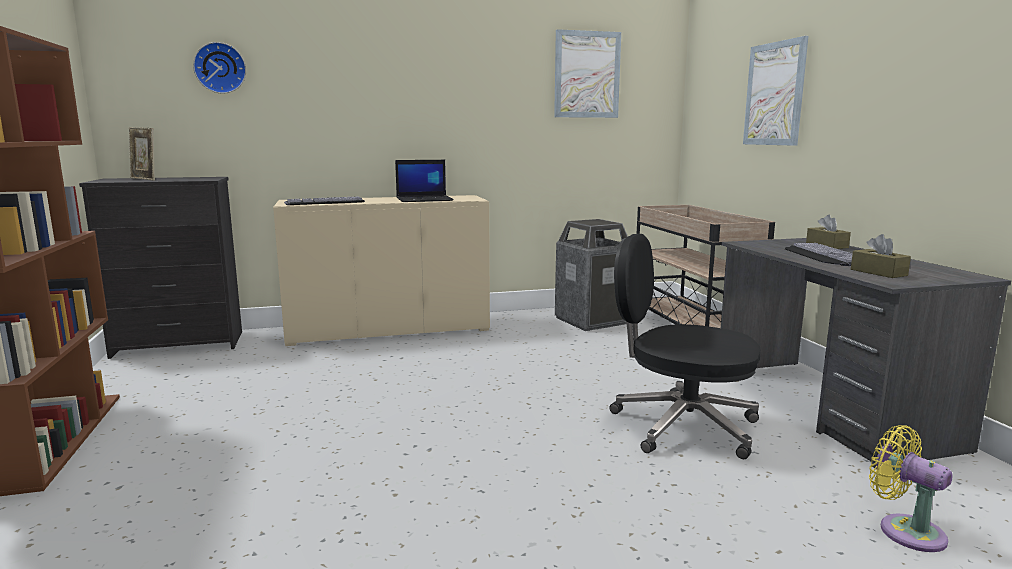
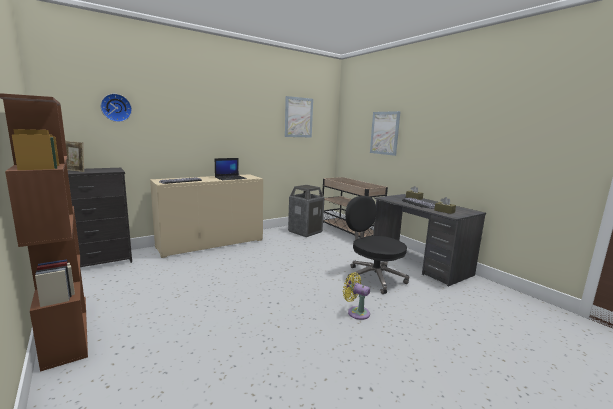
camera: 20 degrees left, 0 degrees up
(681, 425) = (373, 278): black office chair -> black office chair turned 45 degrees clockwise
(905, 530) = (469, 308): yellow fan -> yellow fan (356, 312)

